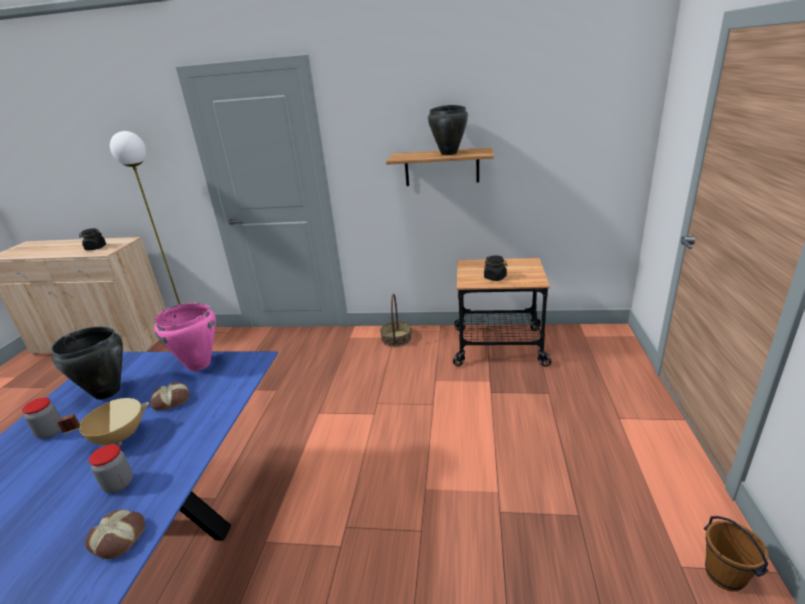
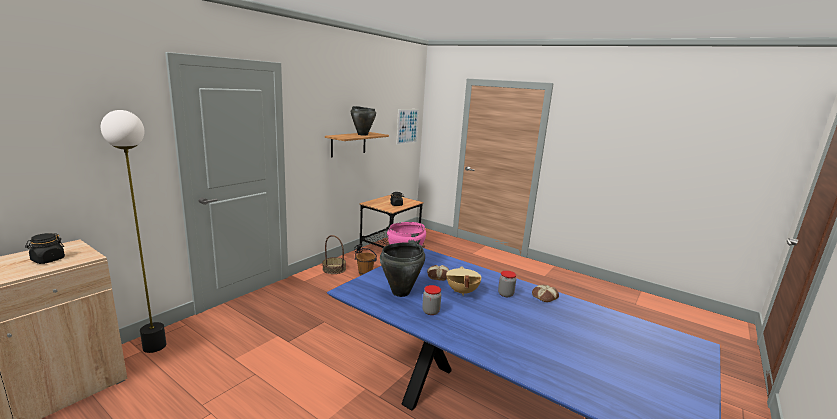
camera: 65 degrees left, 10 degrees down
(603, 135) = (407, 126): none -> picture
(725, 575) = (551, 272): brown bucket -> brown bucket (365, 273)

